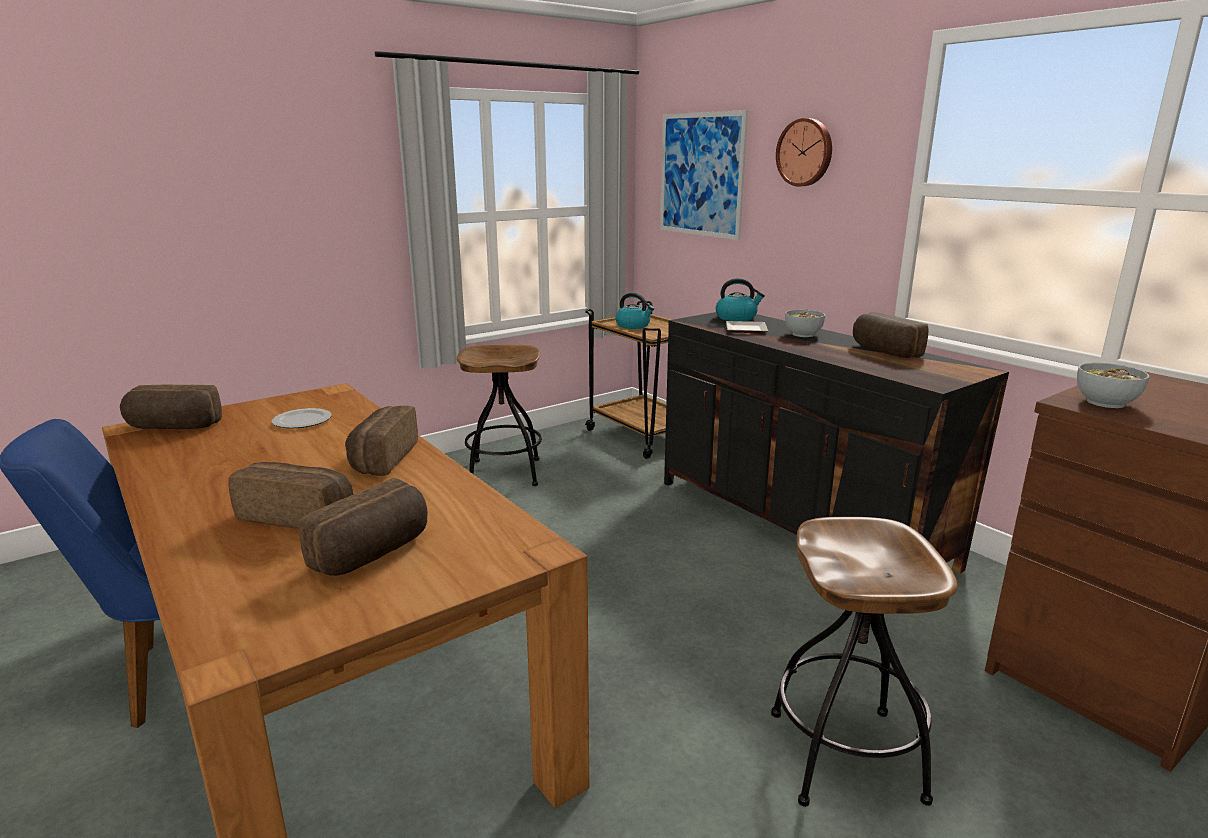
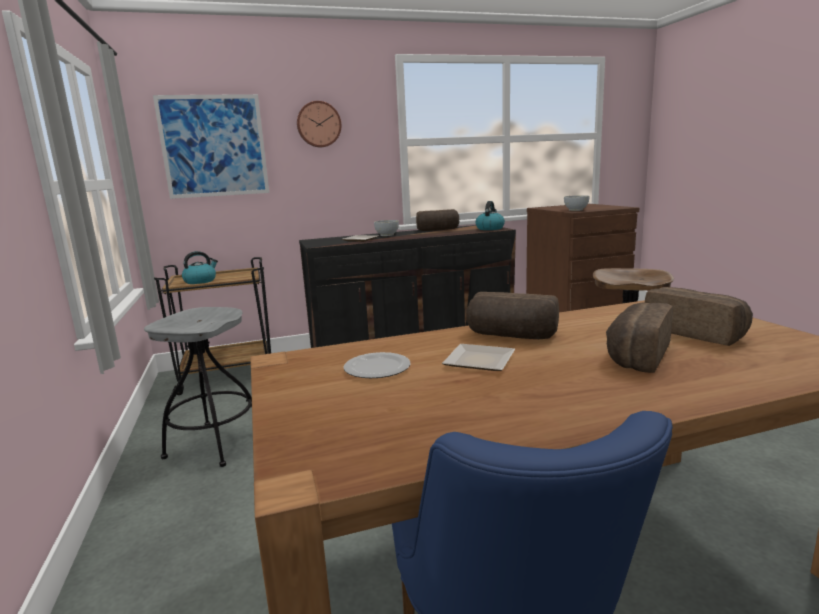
camera: 70 degrees left, 5 degrees down
(173, 427) = (330, 442): bread -> none
(303, 452) = (481, 362): none -> plate
(505, 472) = (215, 443): brown stool -> grey stool
(736, 318) = (326, 240): kettle -> kettle (490, 228)

